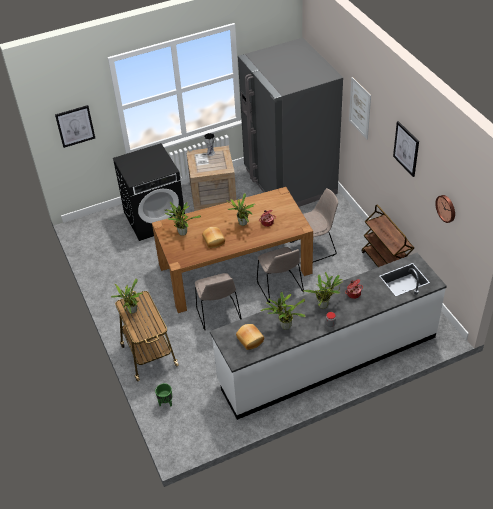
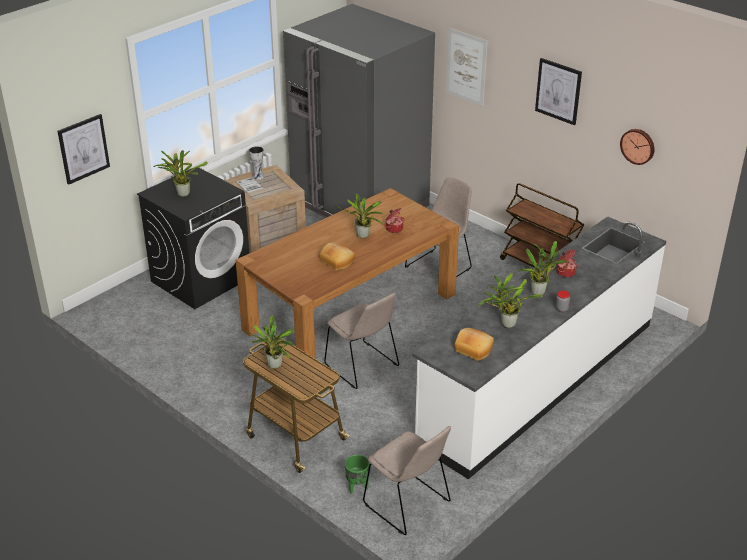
camera: 25 degrees left, 10 degrees down
(182, 232) = (286, 261): potted plant -> potted plant (182, 193)
(280, 288) = (425, 319): beige chair -> beige chair (408, 504)

